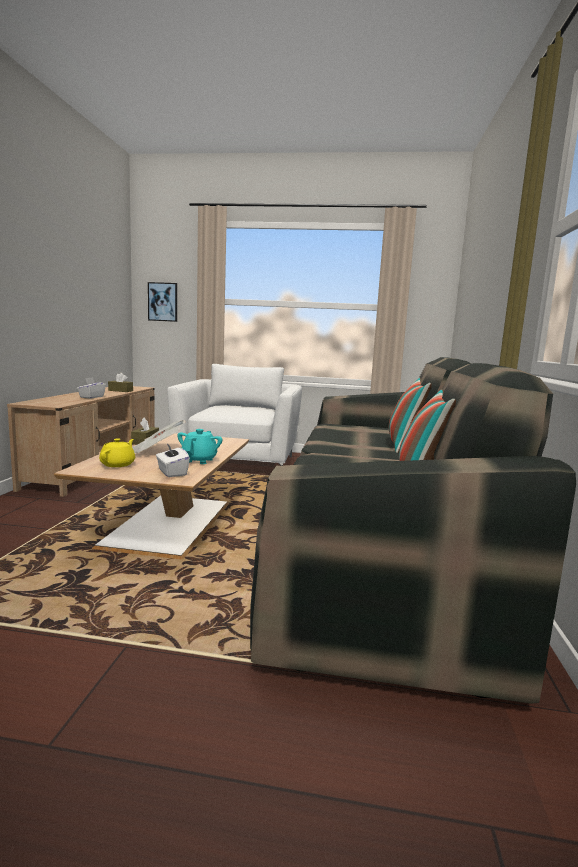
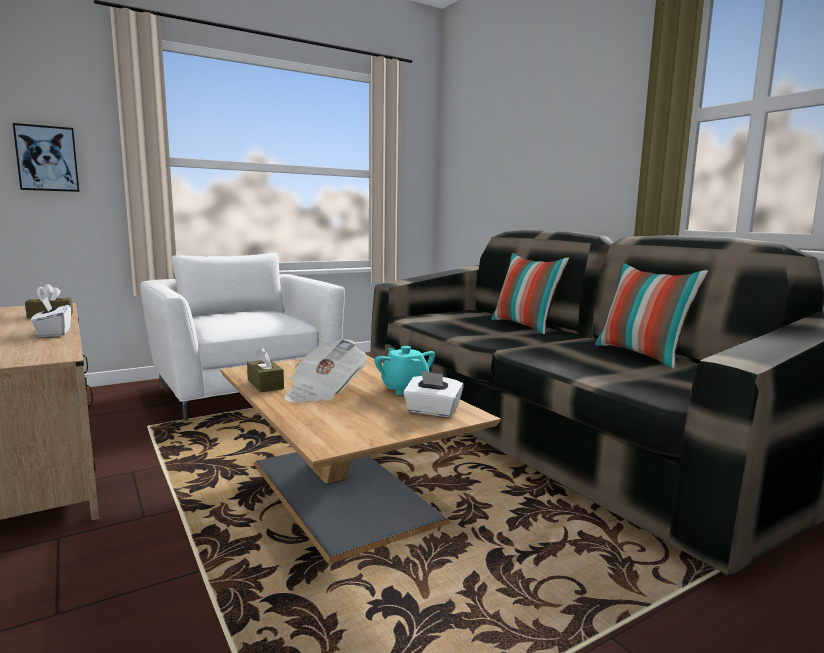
camera: 40 degrees left, 0 degrees up
(118, 464) = (344, 421): yellow teapot -> none

